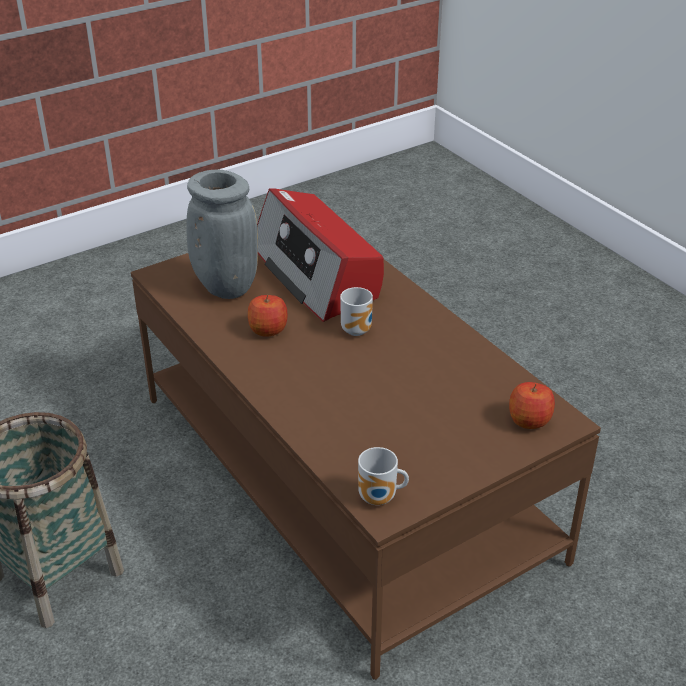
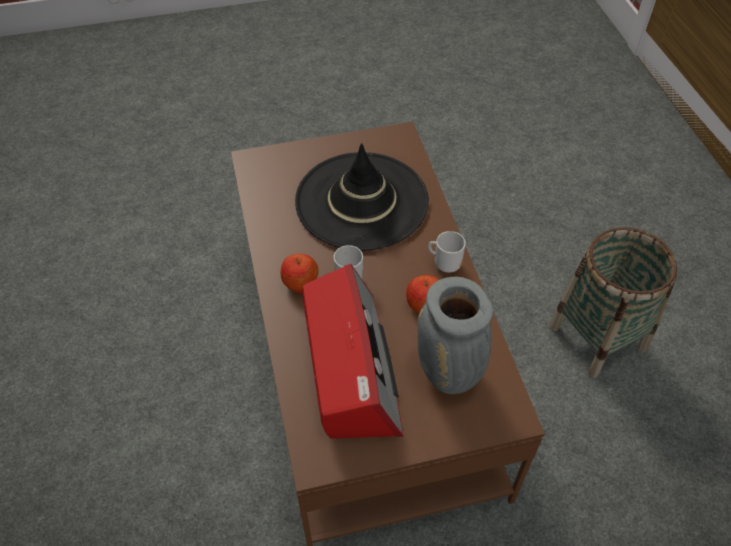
camera: 160 degrees left, 15 degrees up
(379, 499) = (400, 142): mug -> mug (446, 264)
(387, 408) = (362, 201): none -> black hat
(529, 420) = (272, 167): apple -> apple (300, 282)

